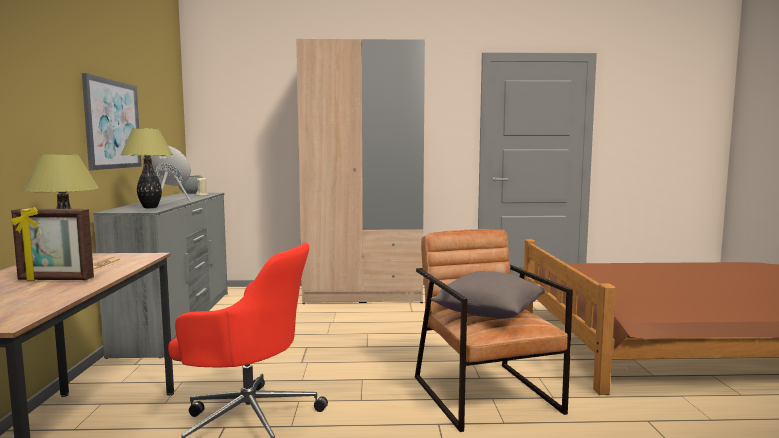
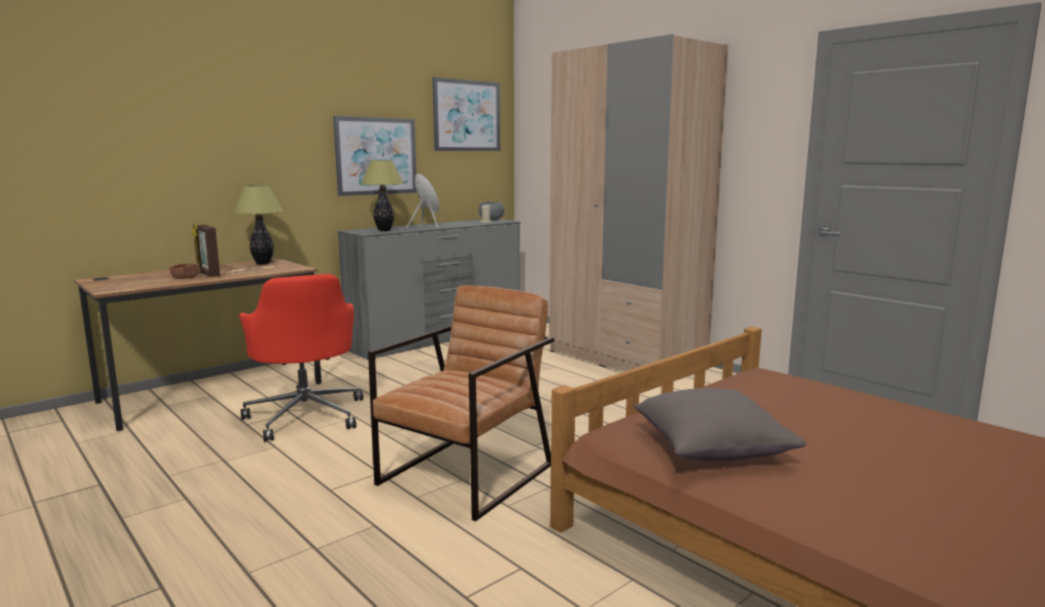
camera: 50 degrees right, 5 degrees up
(47, 288) = (185, 278): none -> brown bowl
(162, 88) = (466, 116): none -> picture
(488, 313) = (450, 382): grey pillow -> grey pillow (711, 448)

